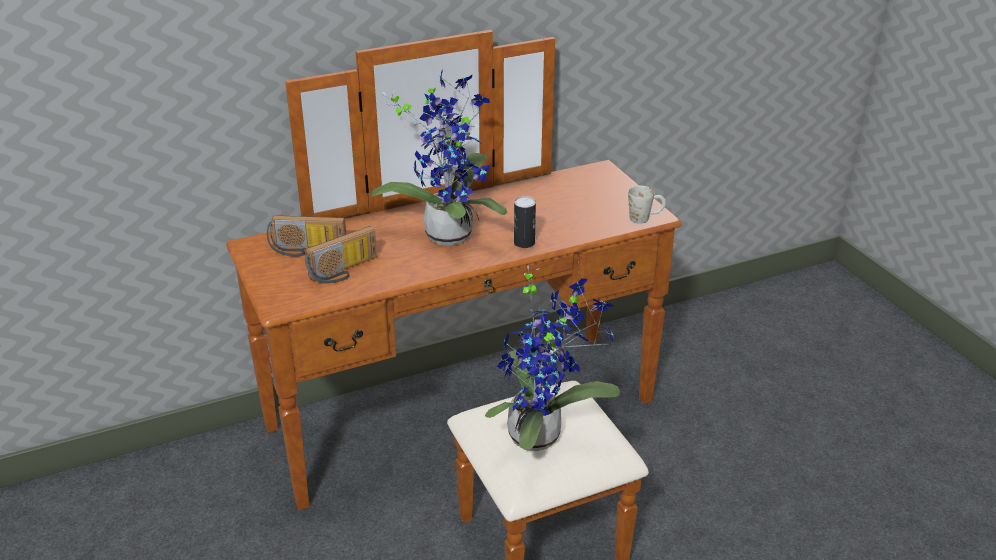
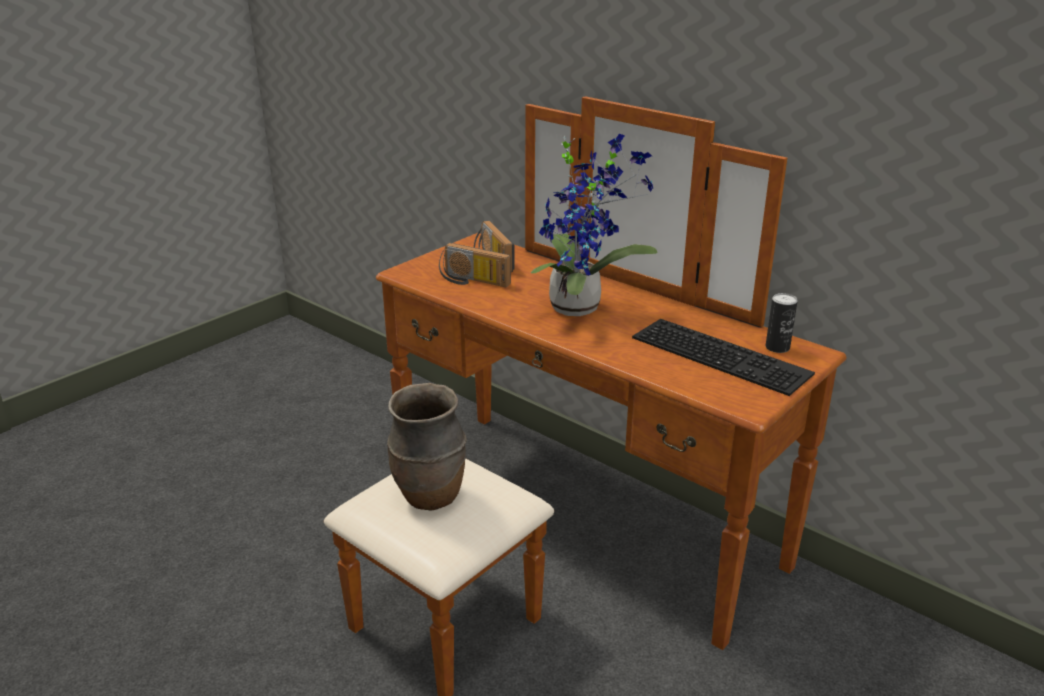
camera: 65 degrees right, 5 degrees down
(524, 243) = (601, 344): can -> can (777, 347)
(541, 434) = (430, 497): potted plant -> brown vase
(579, 200) = (723, 354): none -> keyboard
(645, 218) = (734, 401): white mug -> none

